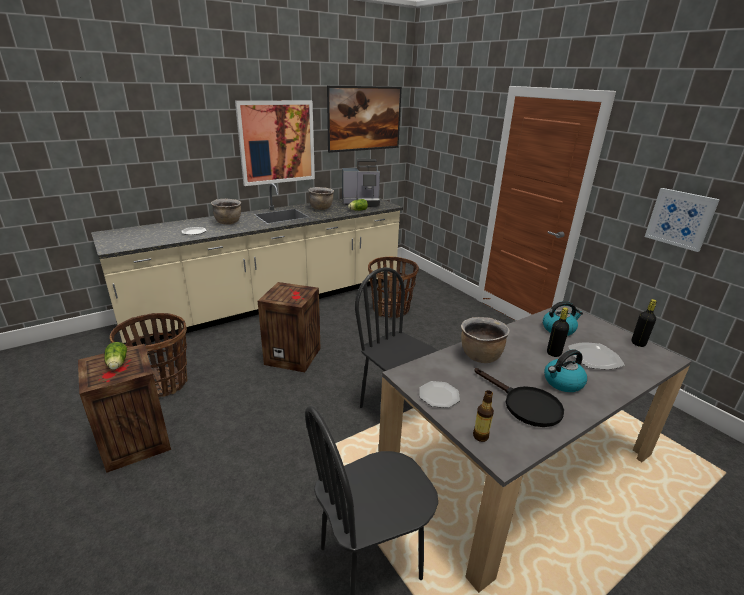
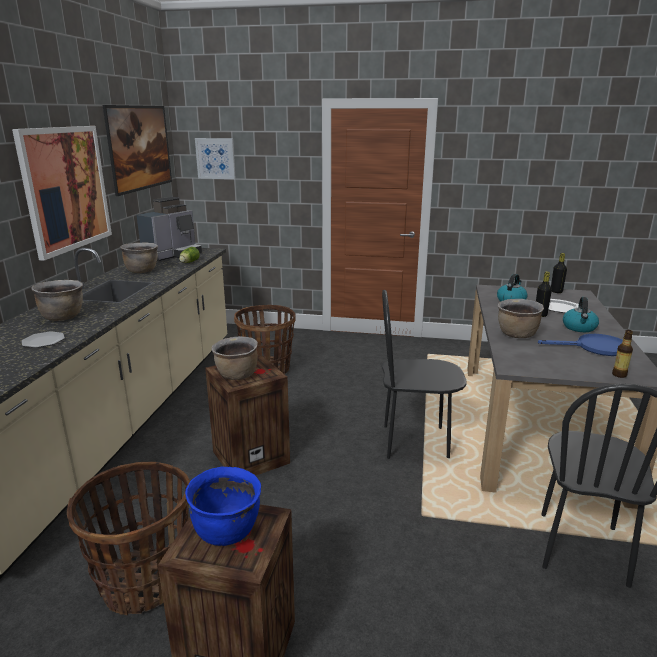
camera: 45 degrees left, 5 degrees down
(117, 364) = (227, 531): lettuce -> blue cooking pot
(280, 293) = (237, 375): none -> brown cooking pot
(439, 395) = (555, 367): plate -> none
(525, 405) = (594, 348): black frying pan -> blue frying pan
(680, 219) = (514, 195): picture -> picture (215, 158)

